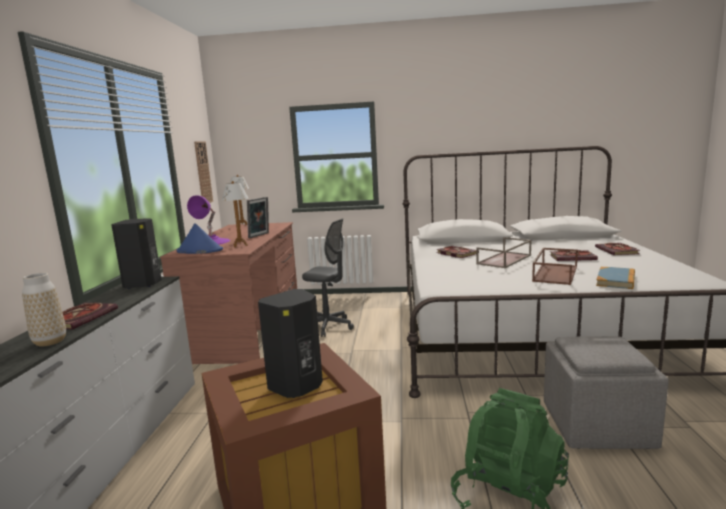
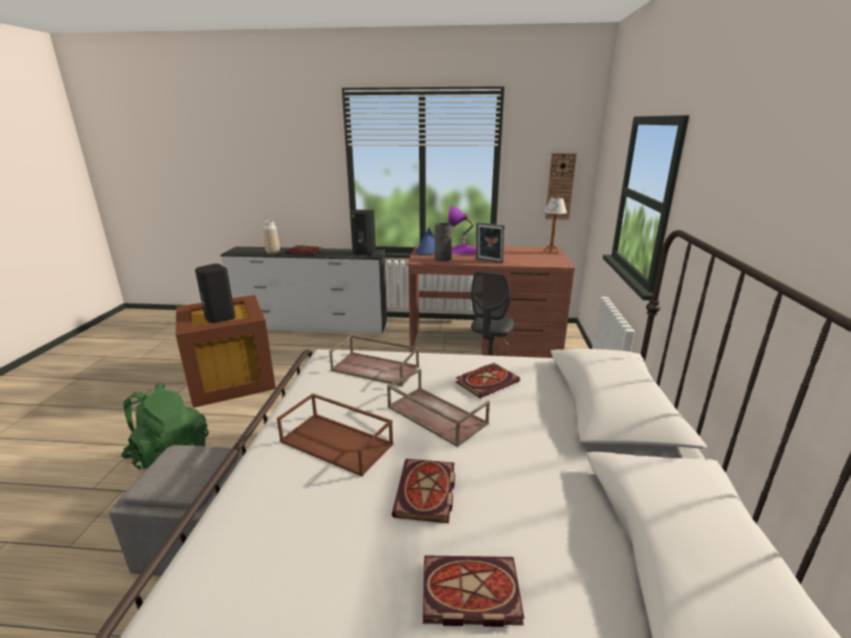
camera: 90 degrees right, 10 degrees up
(240, 245) = (442, 259): table lamp -> grey vase
(453, 274) = (376, 368): none -> brown tray
(616, 280) = (268, 492): book -> none

